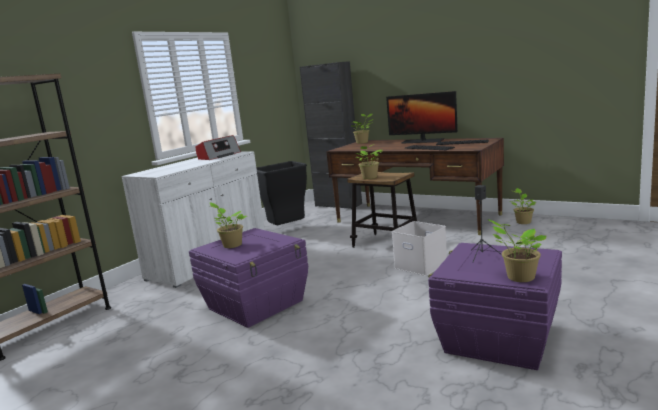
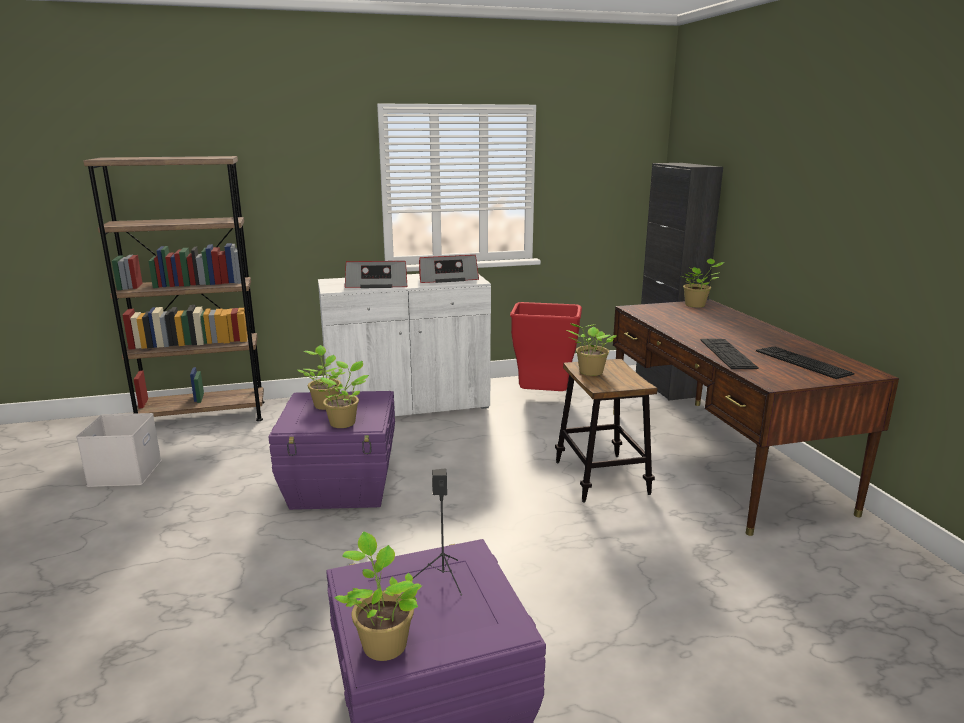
camera: 40 degrees right, 5 degrees up
(181, 167) = (377, 284): none -> radio
(287, 229) = (544, 398): black trash can -> red trash can
(419, 265) = (571, 536): white storage box -> white storage box (124, 472)
(422, 141) = (765, 334): monitor -> none
(523, 222) = (867, 550): potted plant -> potted plant (344, 422)

